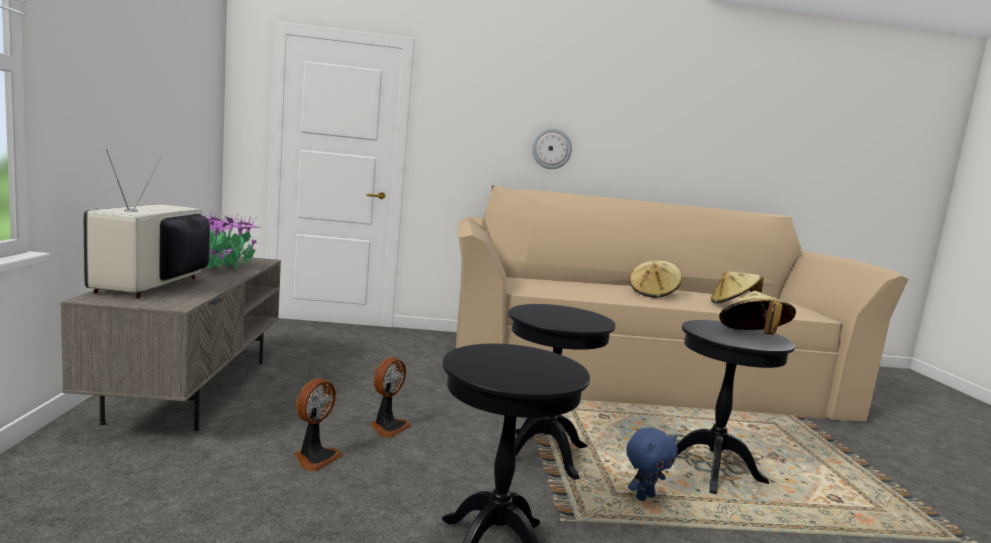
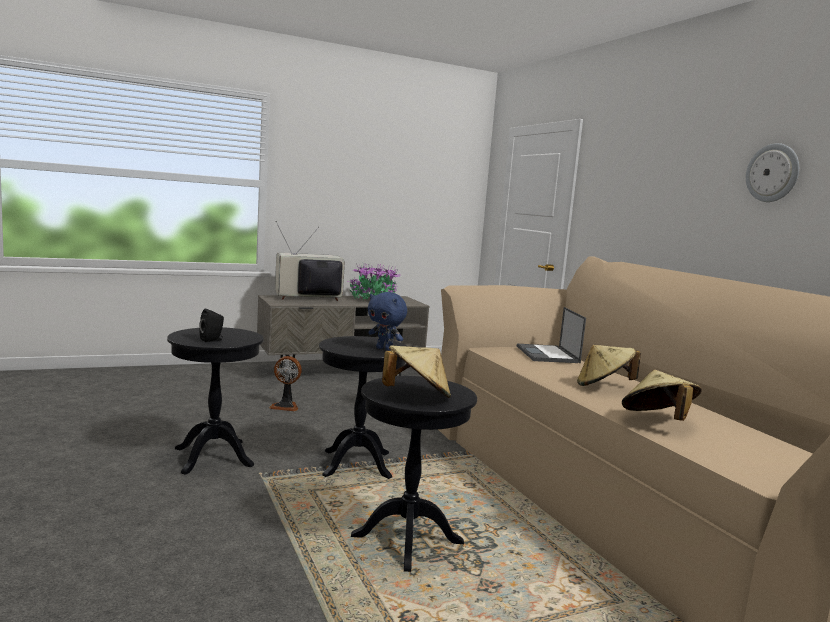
camera: 70 degrees right, 0 degrees up
(388, 427) = (346, 416): fan -> none
(545, 370) = (212, 340): none -> black speaker
(550, 282) = (548, 354): none -> laptop
(551, 148) = (681, 216): wall clock -> wall clock (773, 173)
(644, 497) = (318, 503): blue plush toy -> blue plush toy (385, 349)

